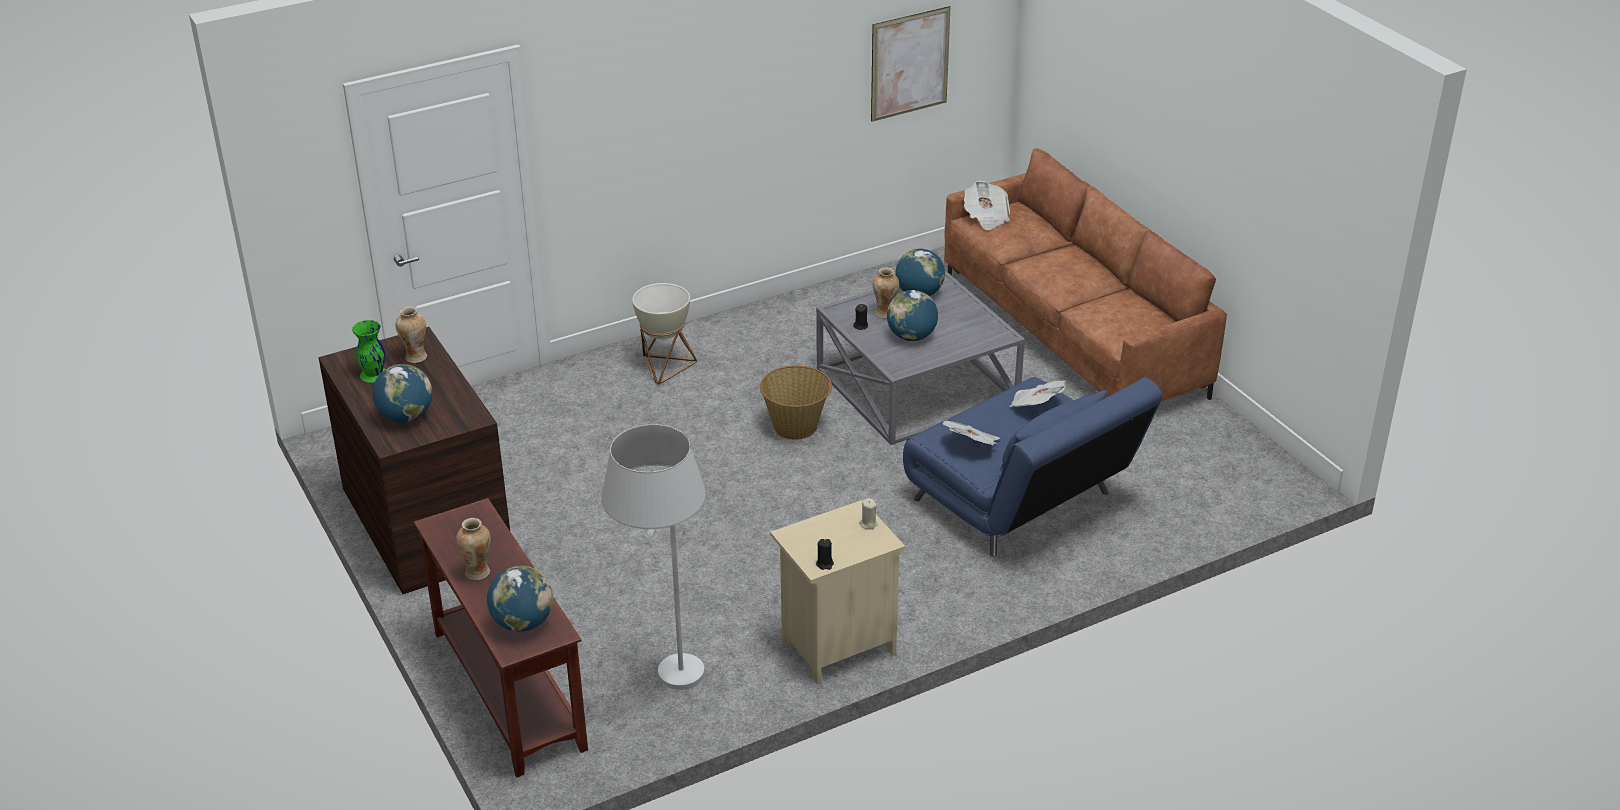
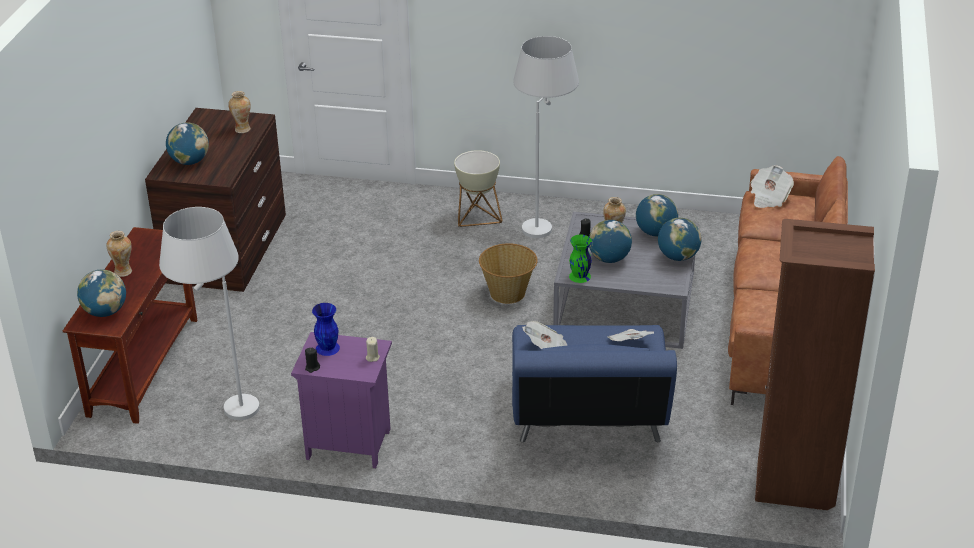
camera: 40 degrees right, 0 degrees up
(374, 375) = (208, 130): green vase -> green vase (579, 276)
(737, 341) = (544, 221): none -> white floor lamp
(811, 537) = (328, 348): none -> blue vase
(835, 645) = (348, 442): beige nightstand -> purple nightstand
(910, 64) = (750, 49): picture -> none
(969, 307) = (678, 257): none -> globe
(1257, 472) = (794, 485): none -> brown cabinet

